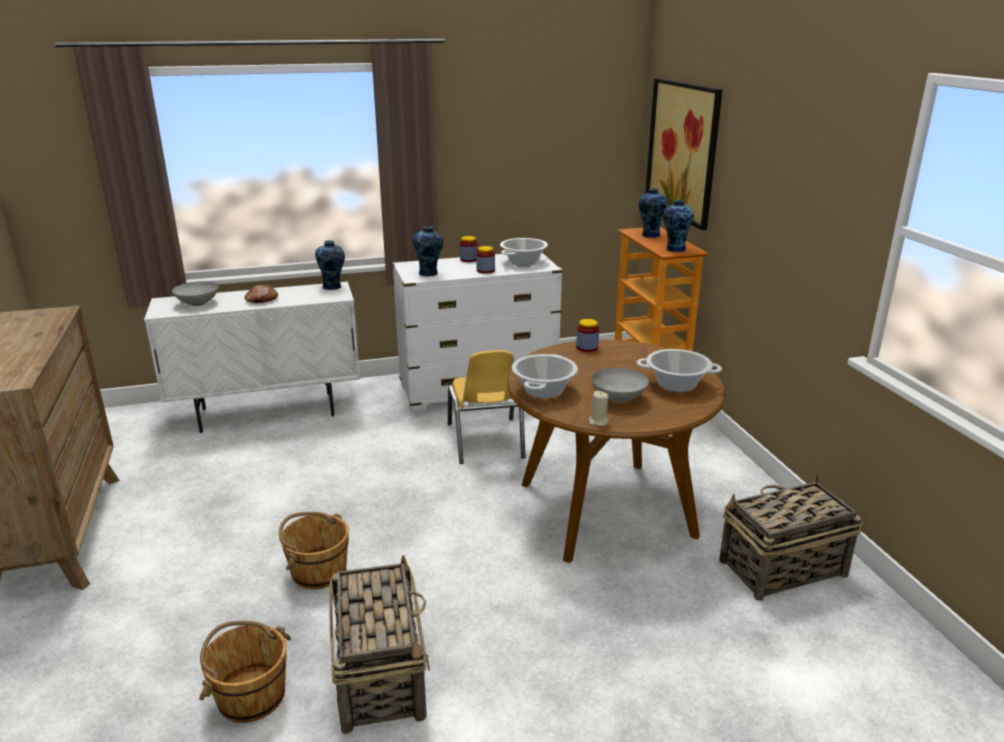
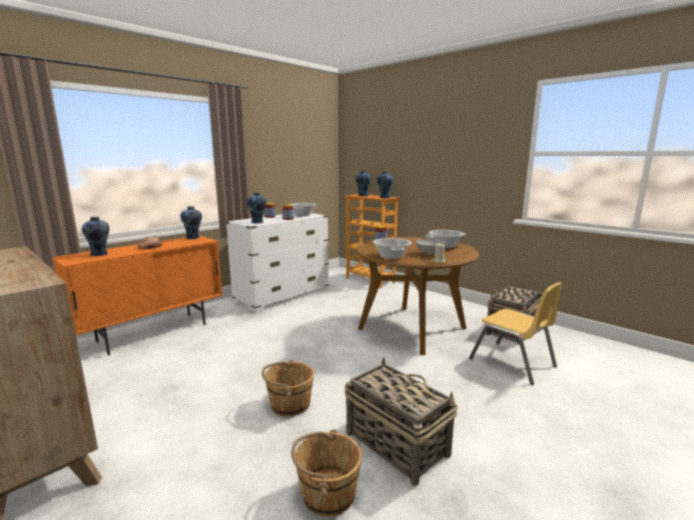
camera: 30 degrees left, 10 degrees down
(197, 304) = (100, 254): grey bowl -> vase
(268, 412) = (154, 333): white cabinet -> orange cabinet
(485, 441) = (315, 316): yellow chair -> yellow chair (512, 363)
(683, 151) = (371, 152): picture -> none

